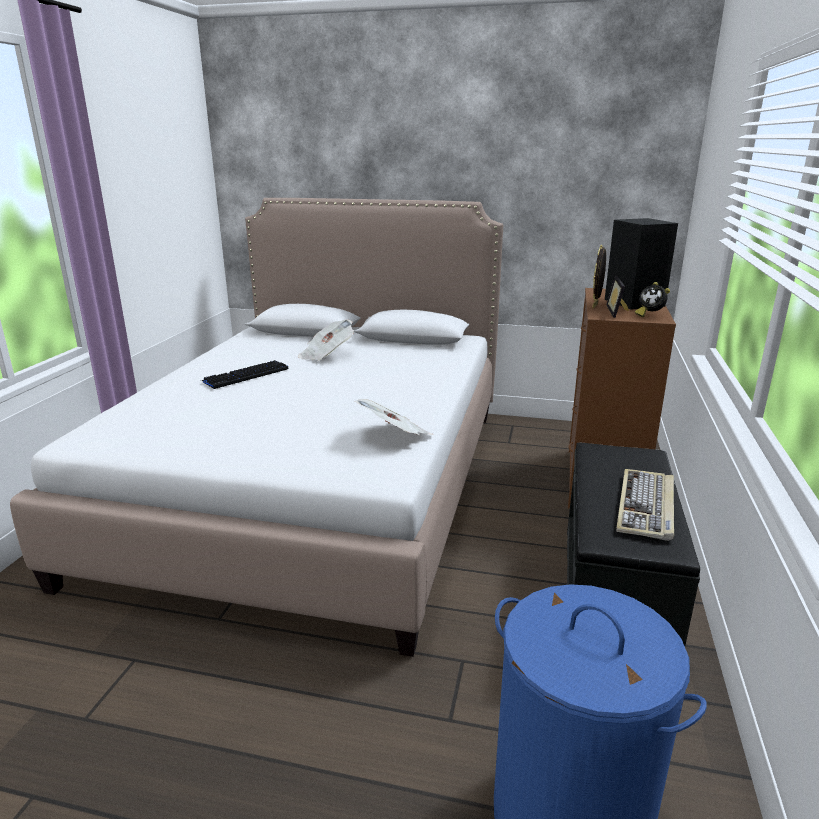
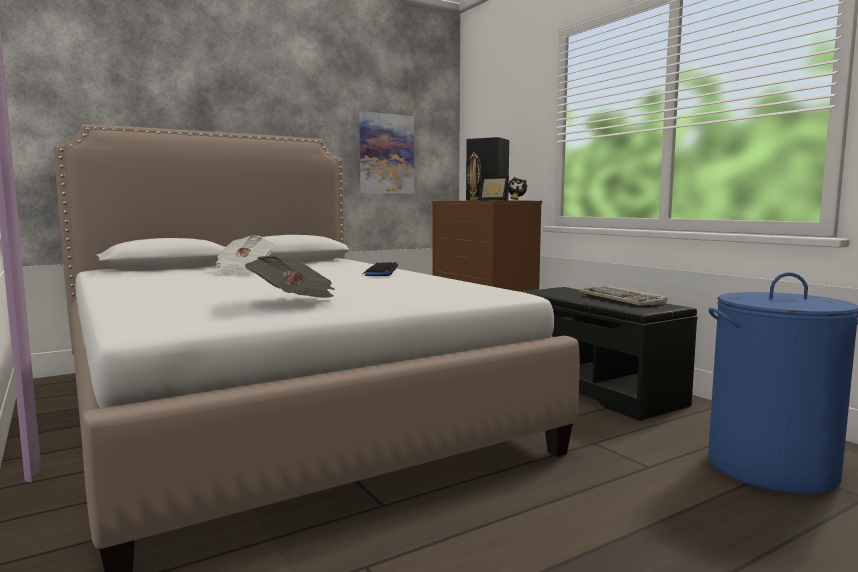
camera: 45 degrees left, 15 degrees down
(245, 375) = (203, 283): keyboard -> keyboard (381, 271)
(394, 436) = (449, 284): newspaper -> newspaper (295, 303)
(572, 213) = (386, 154): none -> picture

